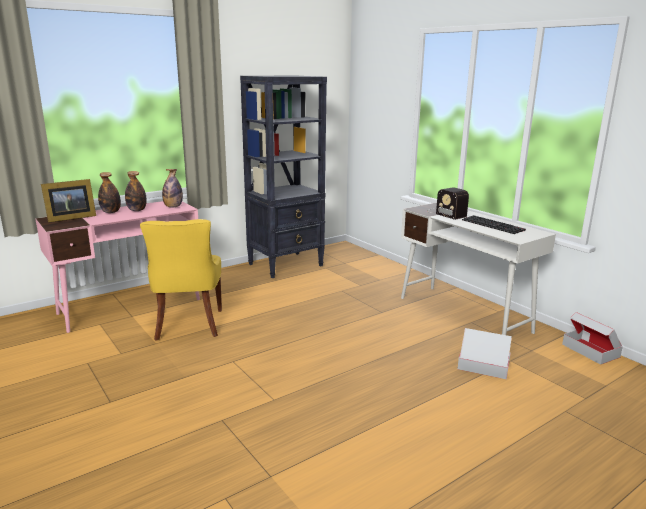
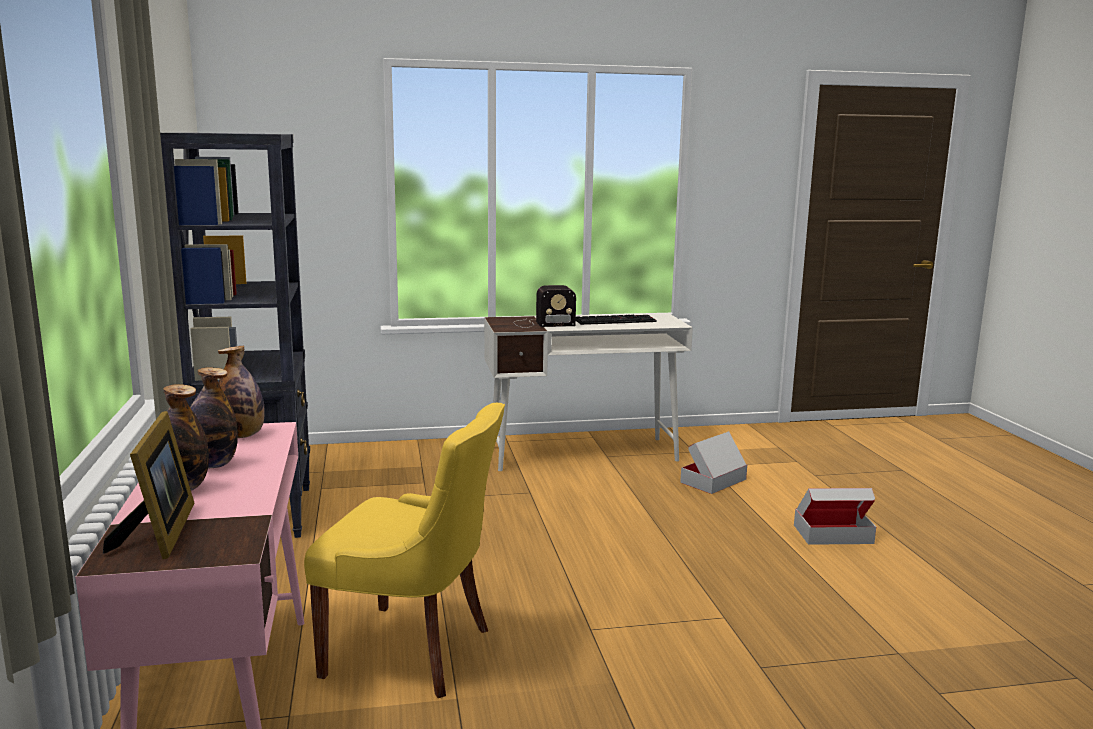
camera: 65 degrees left, 5 degrees down
(590, 350) = (712, 431): cardboard box -> cardboard box (833, 534)

